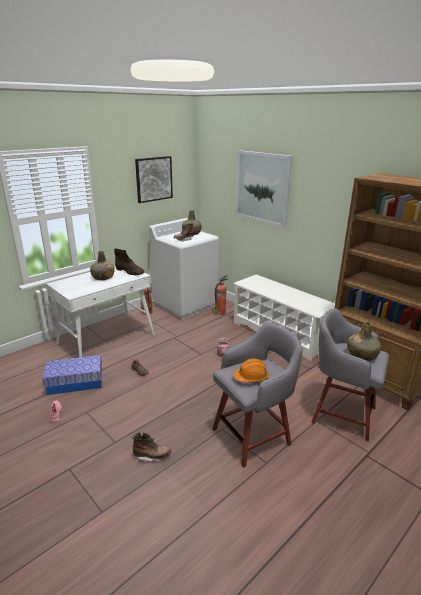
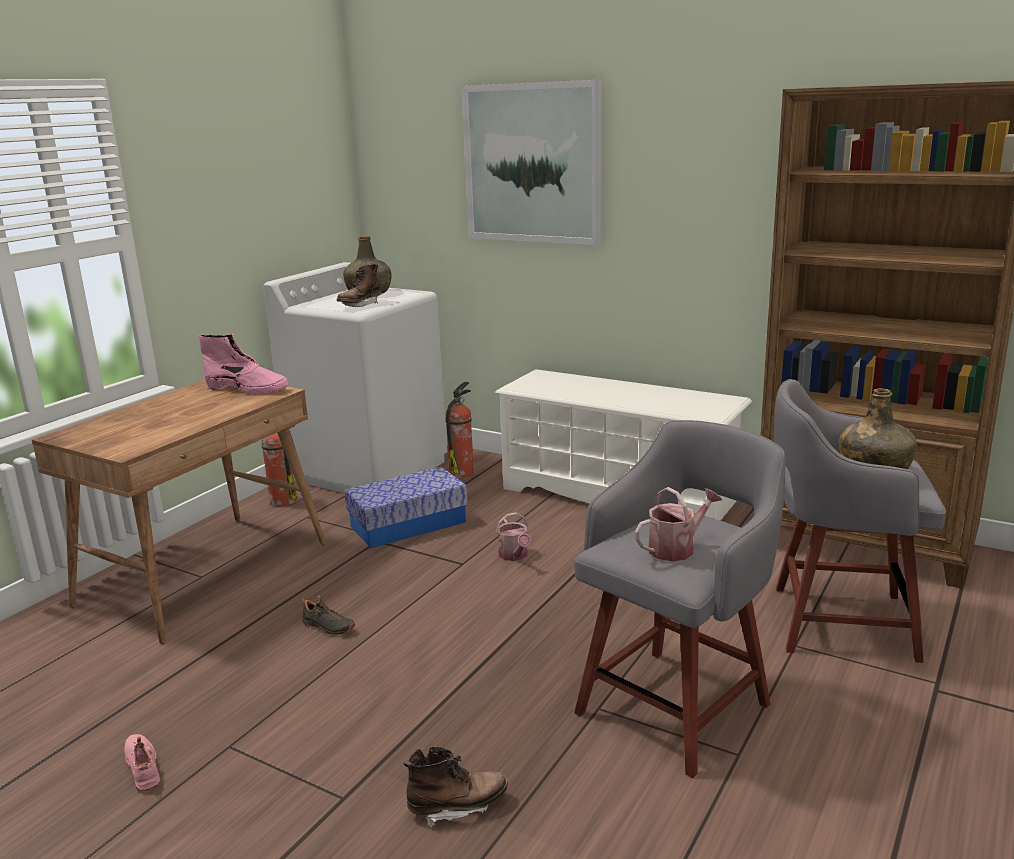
camera: 15 degrees left, 5 degrees down
(75, 382) = (165, 685): storage box -> storage box (408, 524)
(103, 277) = (185, 408): green bottle -> none
(107, 339) = (205, 573): white desk -> brown desk
(130, 271) = (248, 389): brown boot -> pink boot
(154, 179) = (264, 167): picture -> none
(251, 377) = (676, 548): orange hard hat -> watering can

